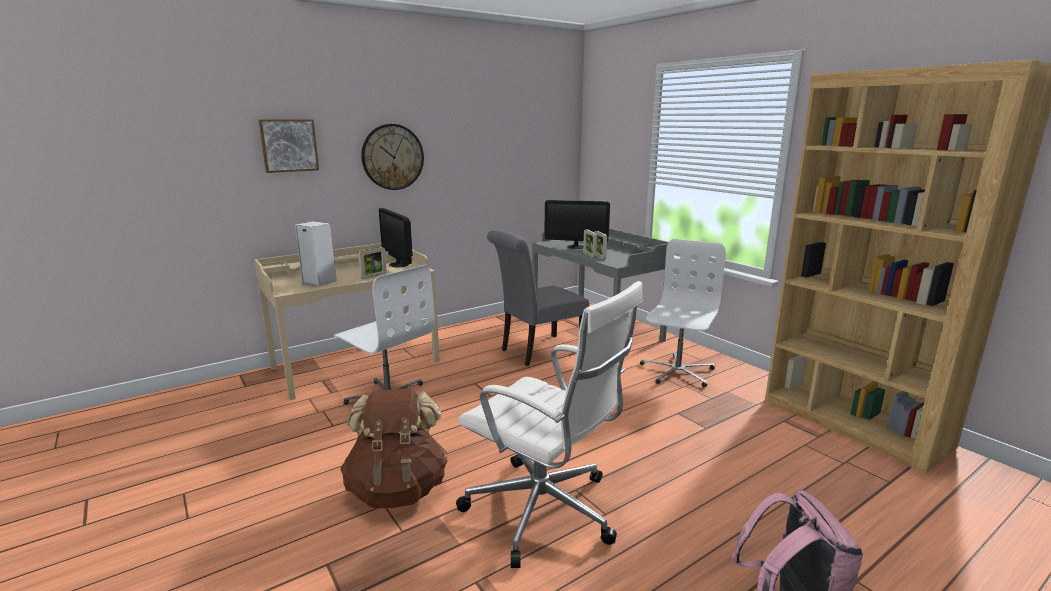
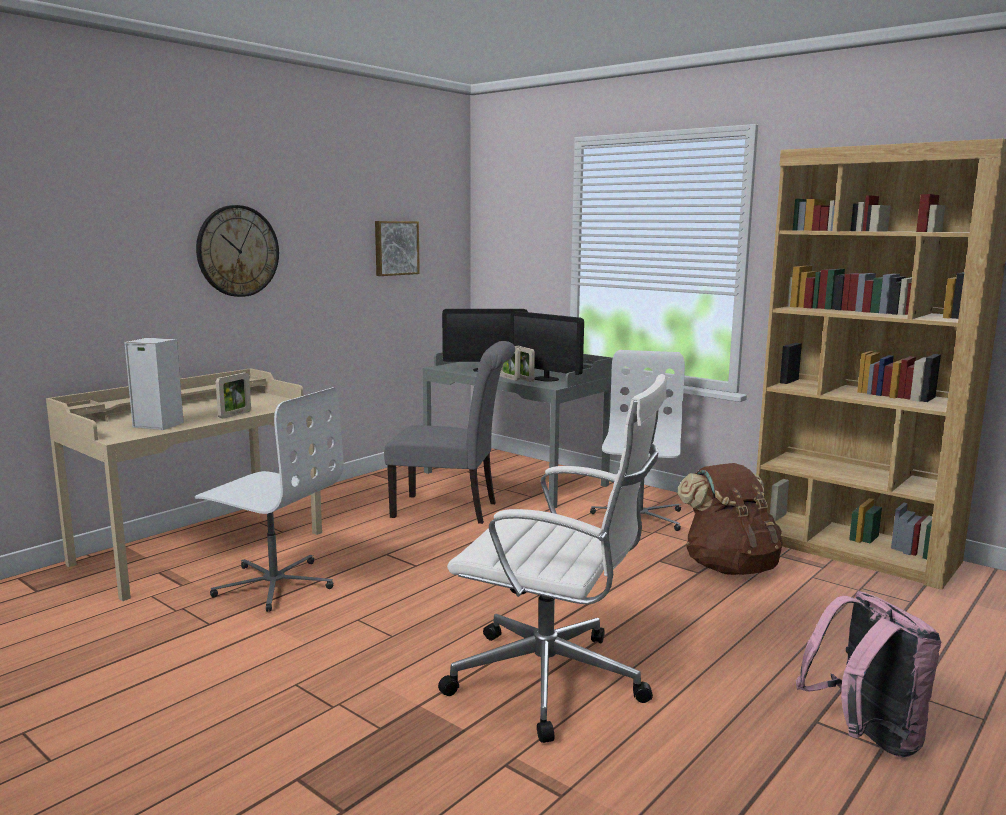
camera: 15 degrees left, 5 degrees down
(289, 145) = (97, 232): picture -> picture (395, 248)
(397, 489) = (347, 684): brown backpack -> brown backpack (729, 567)
(398, 264) = (258, 399): monitor -> monitor (546, 379)
(537, 351) = (451, 510): grey chair -> grey chair turned 120 degrees counterclockwise

